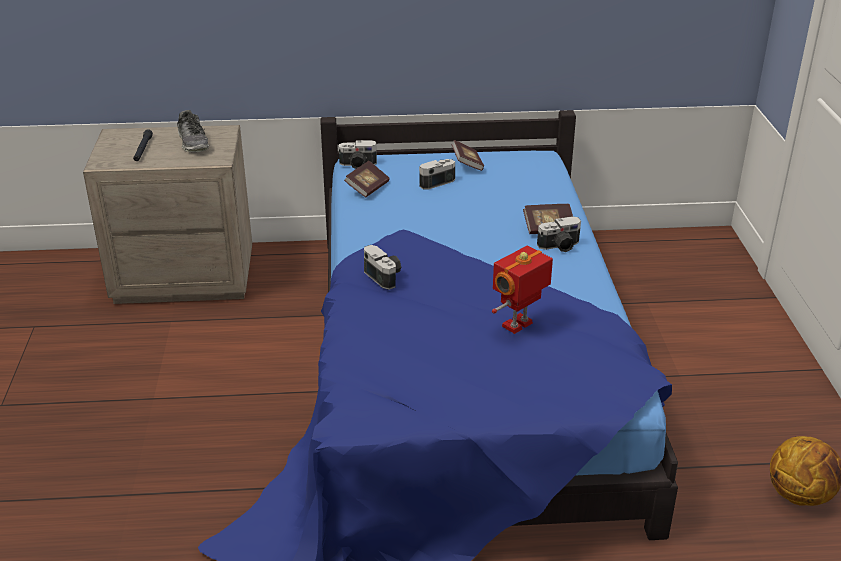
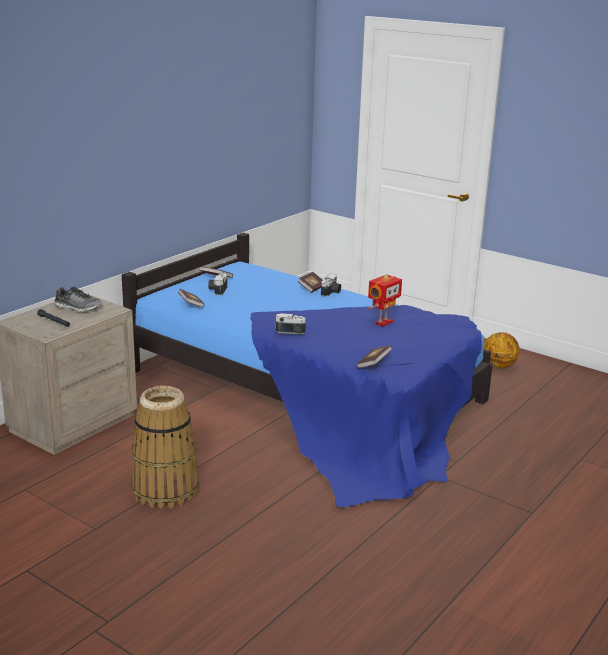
camera: 50 degrees left, 10 degrees down
(117, 403) = (165, 489): none -> basket
(358, 165) = (160, 298): camera -> none
(365, 381) = (374, 364): none -> book
(518, 325) = (383, 322): toy robot -> toy robot turned 135 degrees counterclockwise

